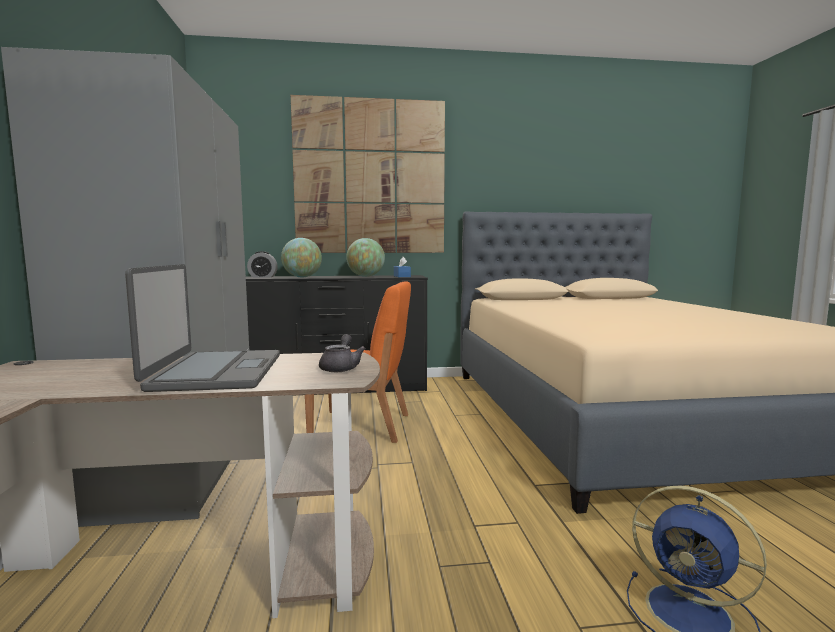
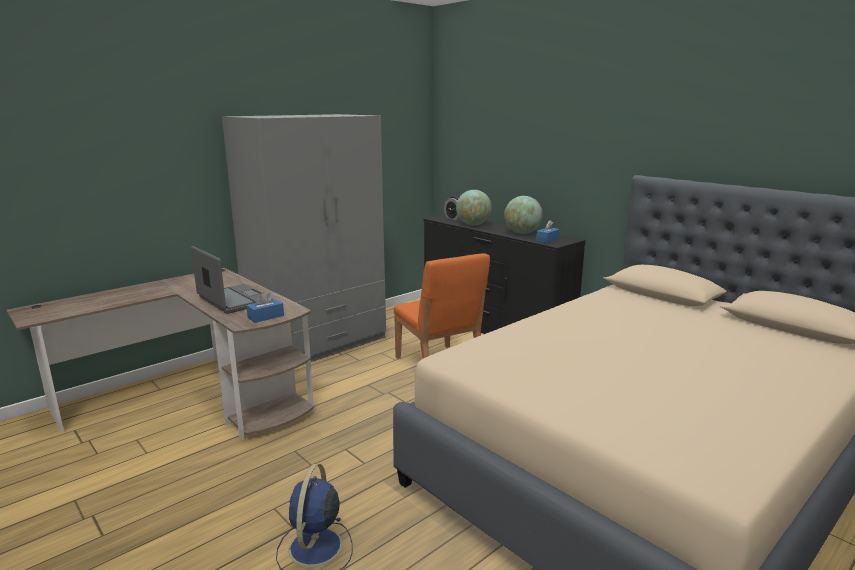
camera: 55 degrees right, 10 degrees up
(215, 372) = (234, 300): laptop -> laptop turned 90 degrees counterclockwise
(341, 367) = (266, 317): grey teapot -> blue tissue box
(370, 177) = (551, 129): picture -> none

